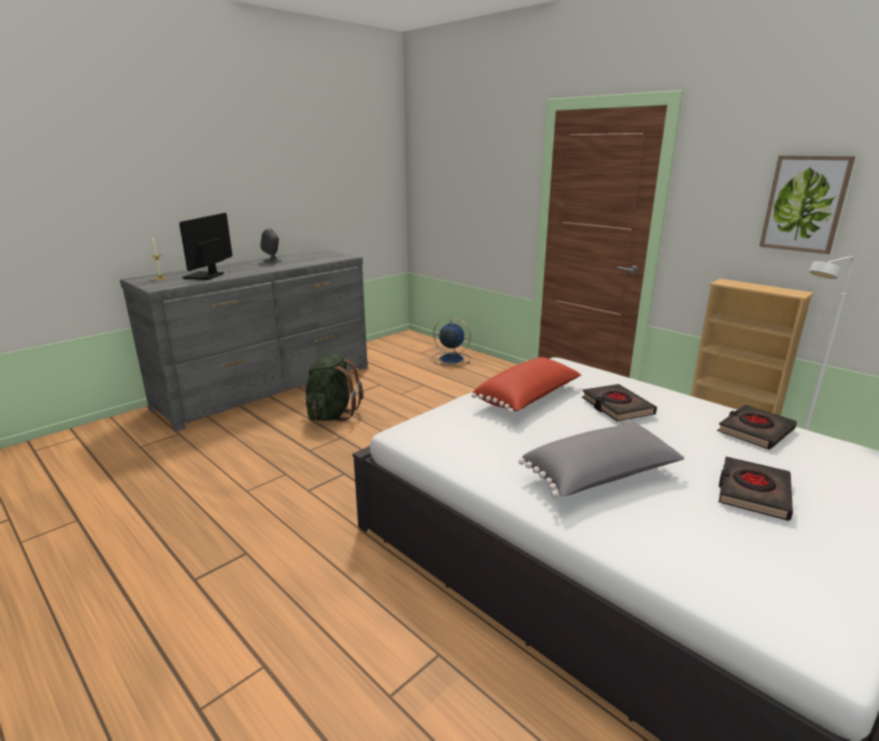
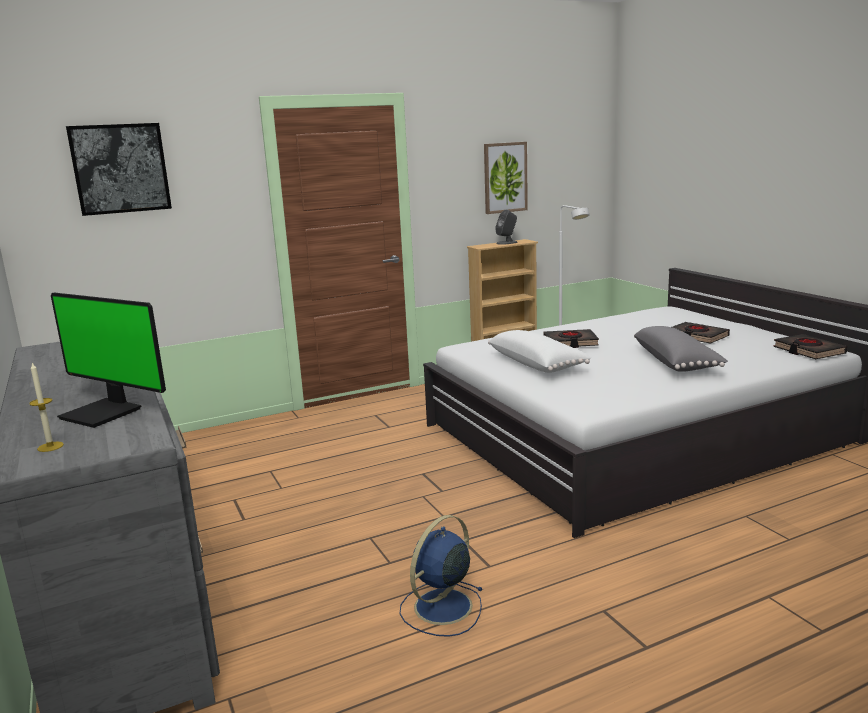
camera: 70 degrees left, 5 degrees down
(272, 261) = (54, 375): grey speaker -> grey speaker (507, 243)
(332, 414) = (296, 541): green backpack -> none
(450, 359) = (208, 446): blue fan -> blue fan (441, 608)
(458, 155) = (120, 168): none -> picture
(528, 399) = (537, 364): red pillow -> white pillow
(755, 431) = (619, 322): black book -> black book (808, 351)

